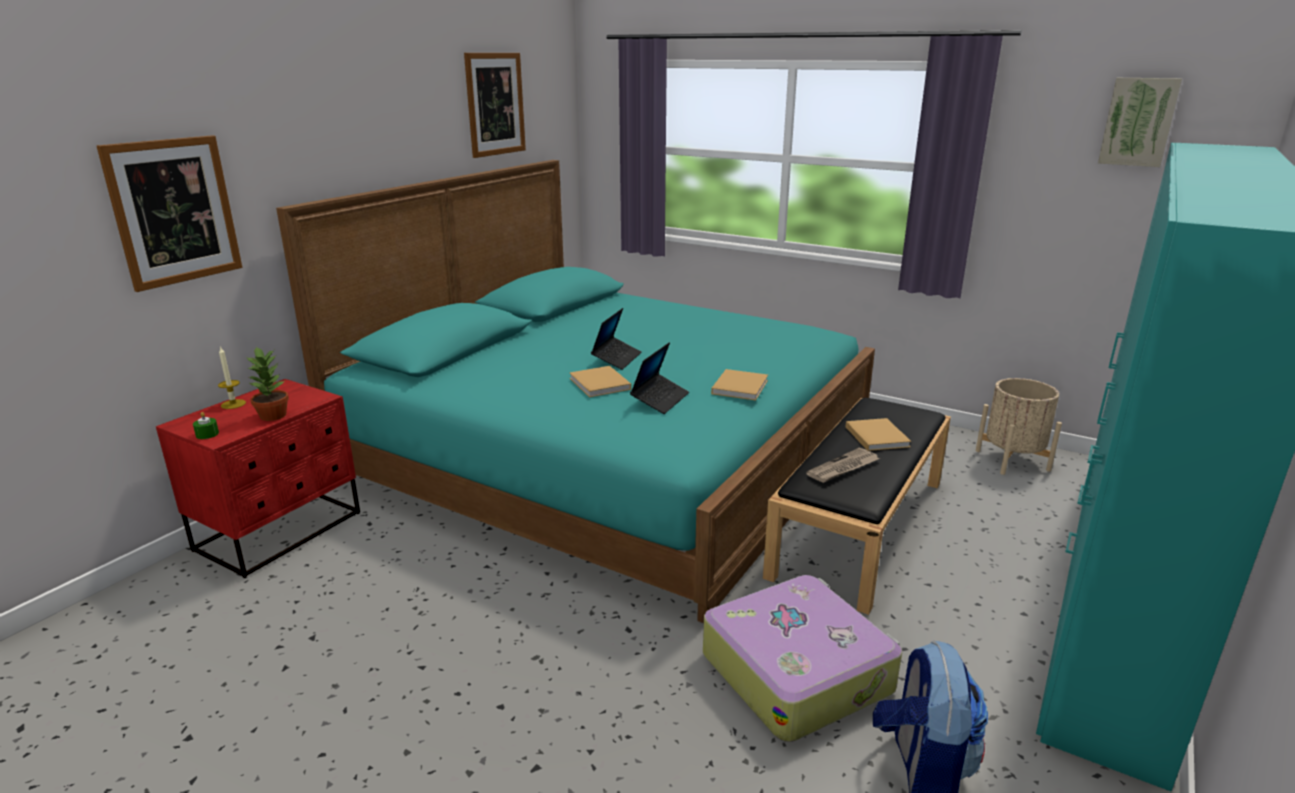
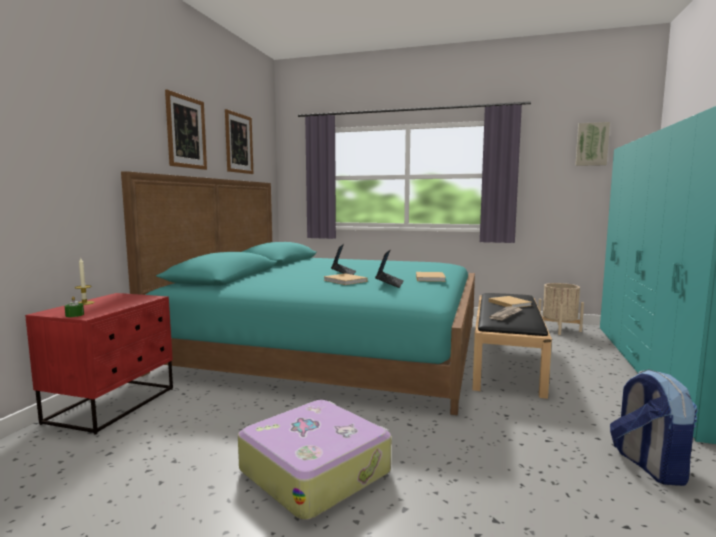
camera: 15 degrees left, 15 degrees down
(174, 211) = (56, 158): picture -> picture (186, 132)
(273, 415) = (122, 305): potted plant -> none
(797, 671) = (532, 429): suitcase -> suitcase (315, 470)

